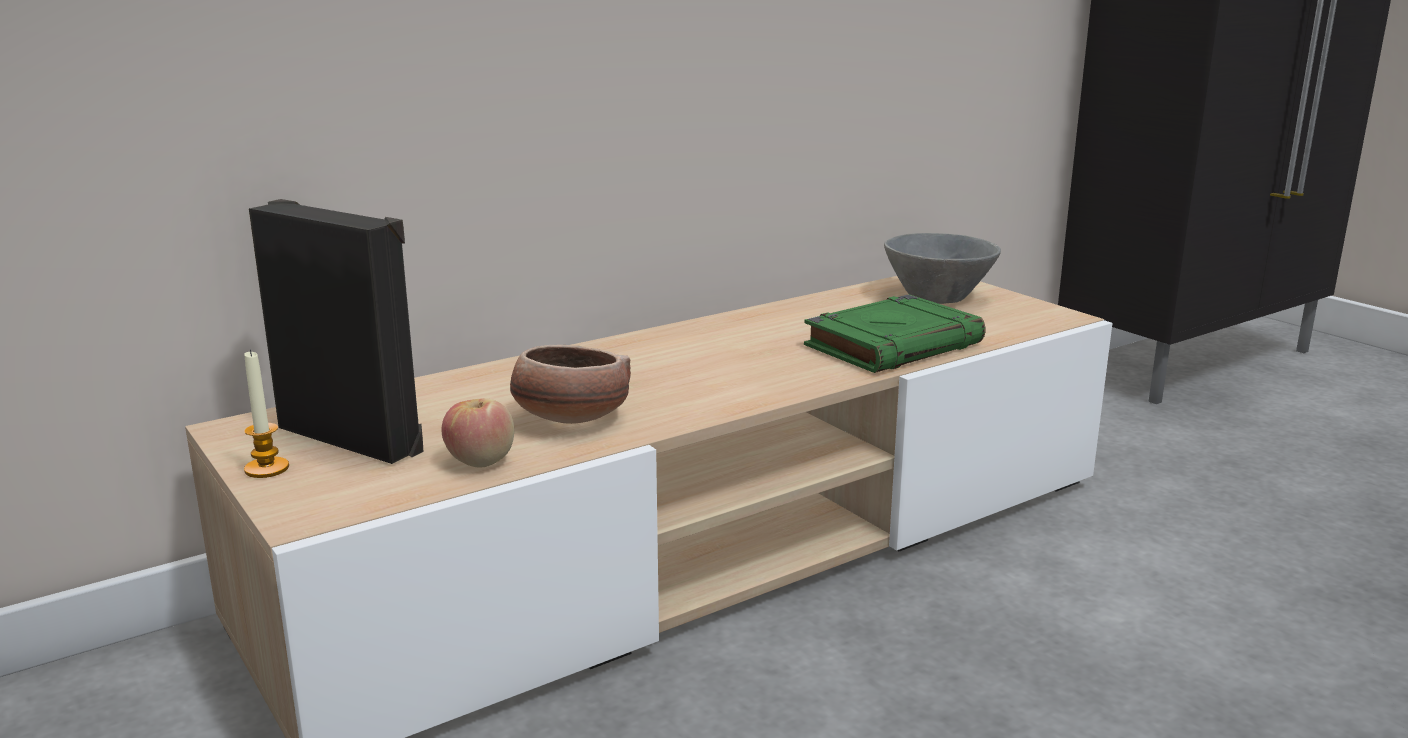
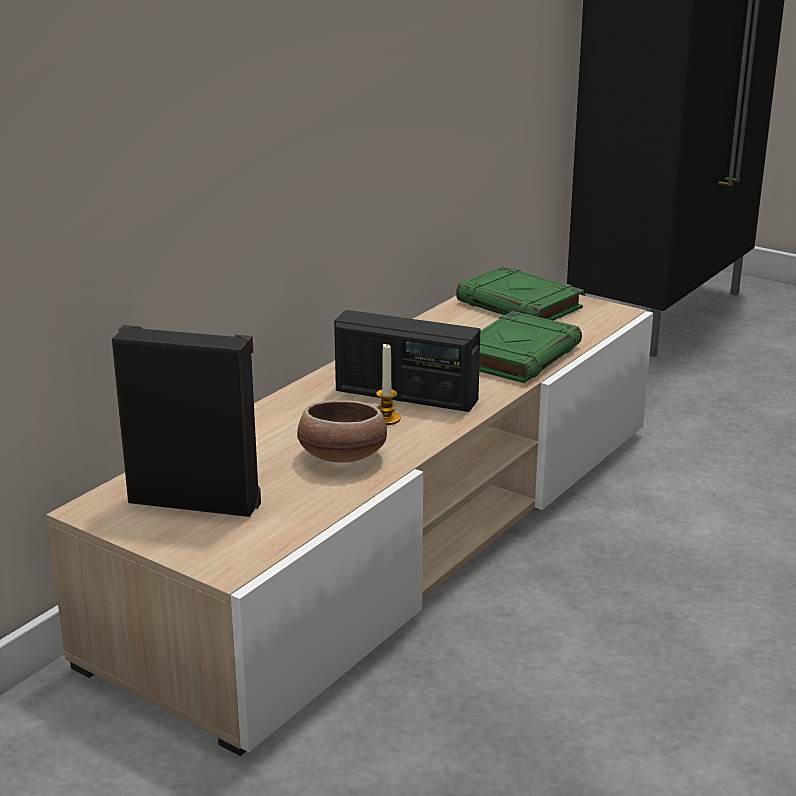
camera: 20 degrees left, 5 degrees up
(267, 469) = (158, 537): candle -> candle (386, 419)
(480, 461) = (310, 503): apple -> none
(714, 367) = (406, 395): none -> radio
(941, 297) = (520, 305): grey bowl -> green book

